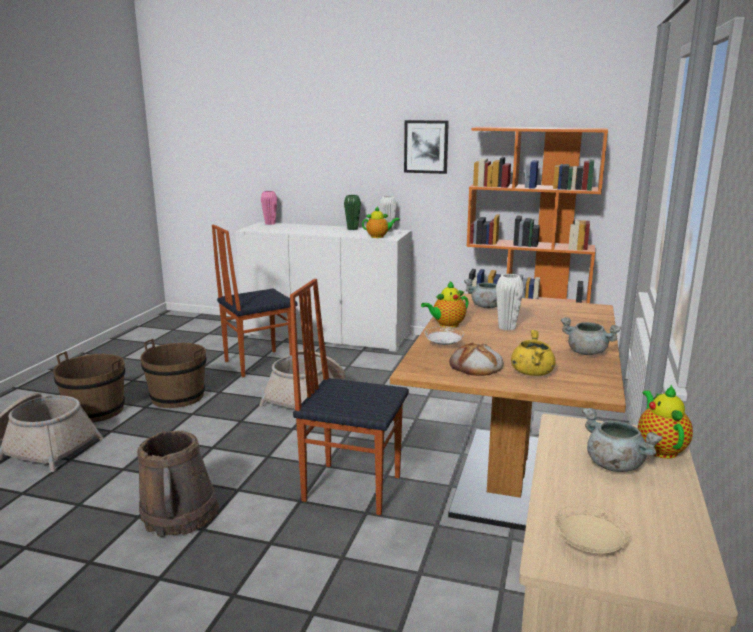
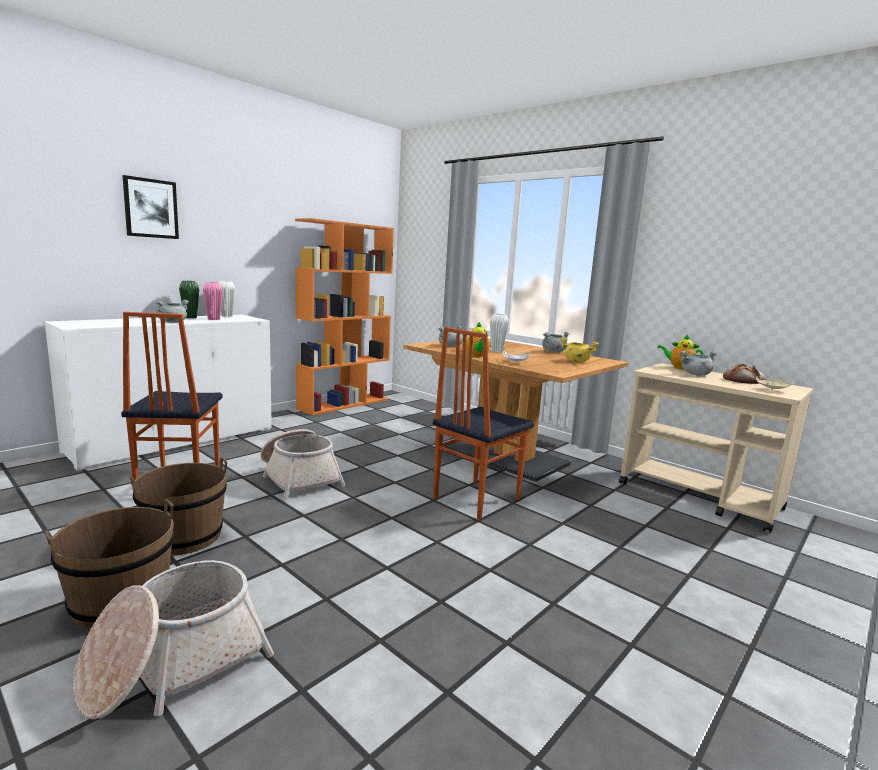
camera: 65 degrees left, 5 degrees down
(179, 514) = (456, 577): brown bucket -> none
(270, 224) = (72, 321): pink vase -> pink vase (213, 319)
(318, 232) = (172, 322): none -> grey cooking pot
(379, 236) = (243, 319): teapot -> none
(426, 146) = (251, 233): picture -> picture (151, 208)
(476, 366) = (559, 365): bread -> bread (743, 380)

